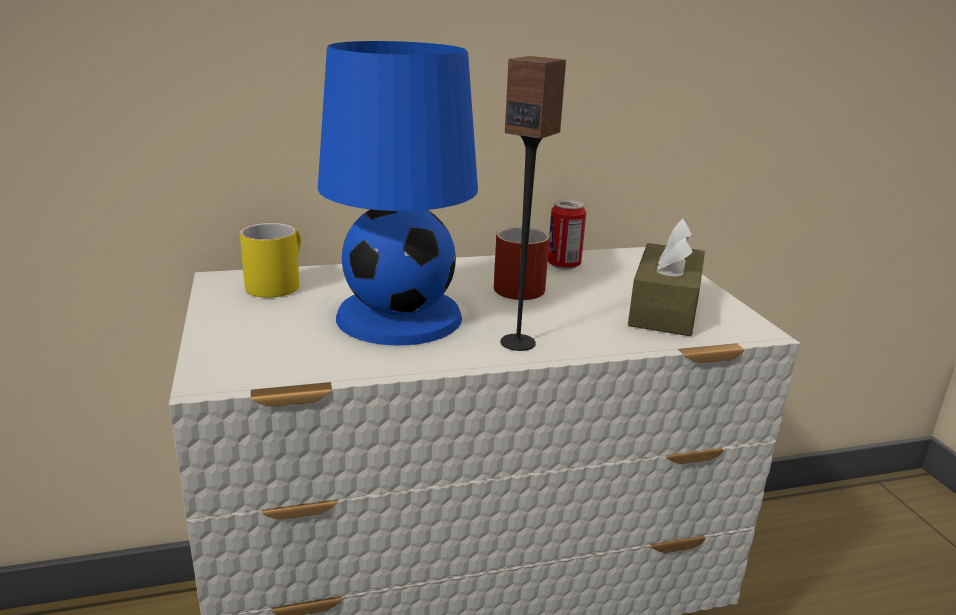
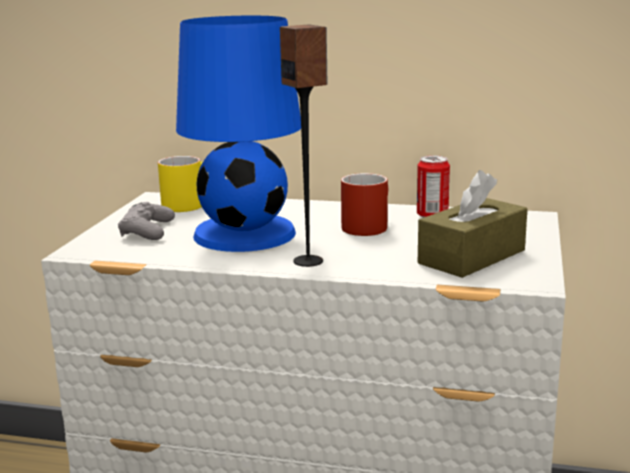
camera: 30 degrees right, 5 degrees down
(270, 330) = (147, 230): none -> grey game controller

